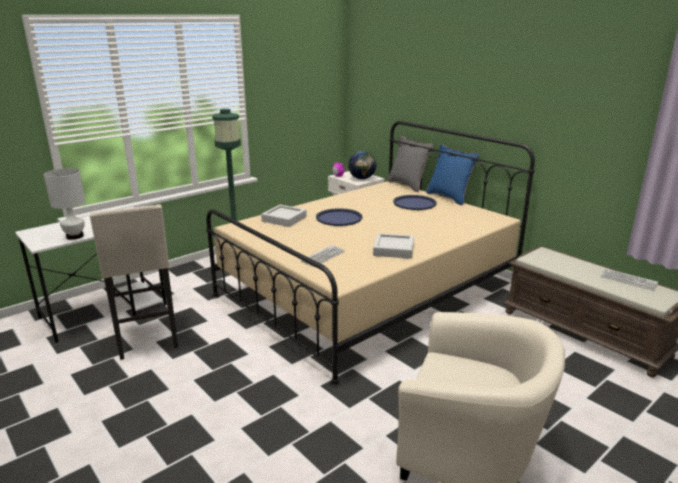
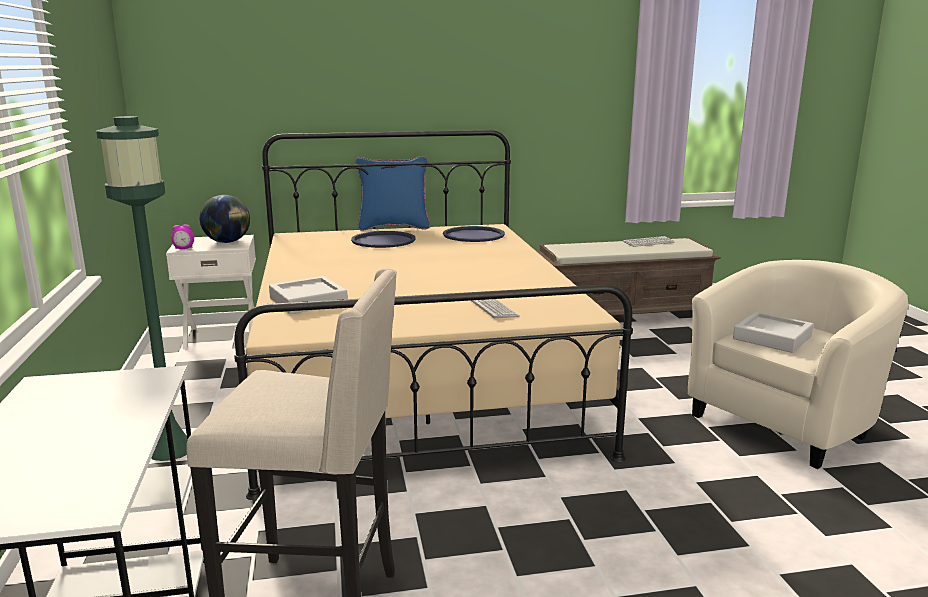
camera: 60 degrees left, 5 degrees down
(75, 236) = (109, 456): white table lamp -> none
(339, 218) = (365, 276): blue tray -> blue tray (473, 235)
(393, 249) = (516, 275): grey tray -> grey tray (772, 338)
(408, 185) = (314, 230): grey pillow -> none

